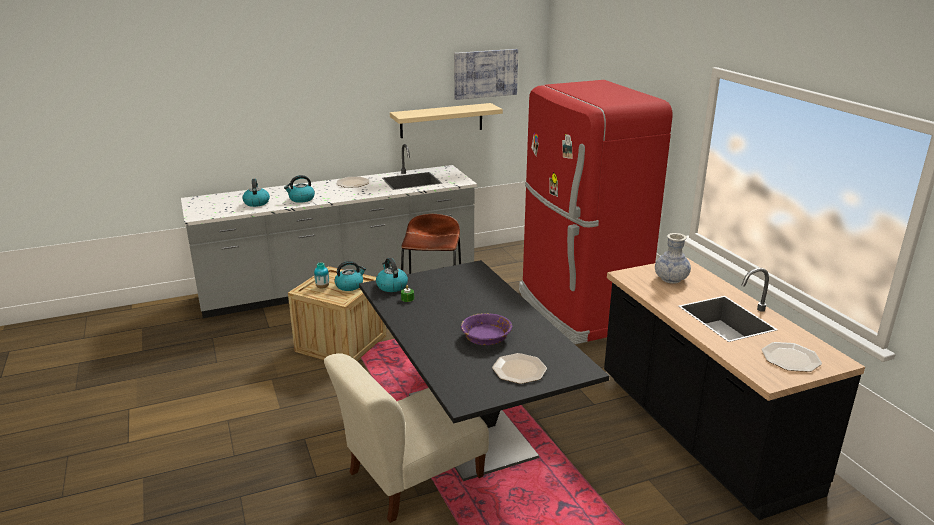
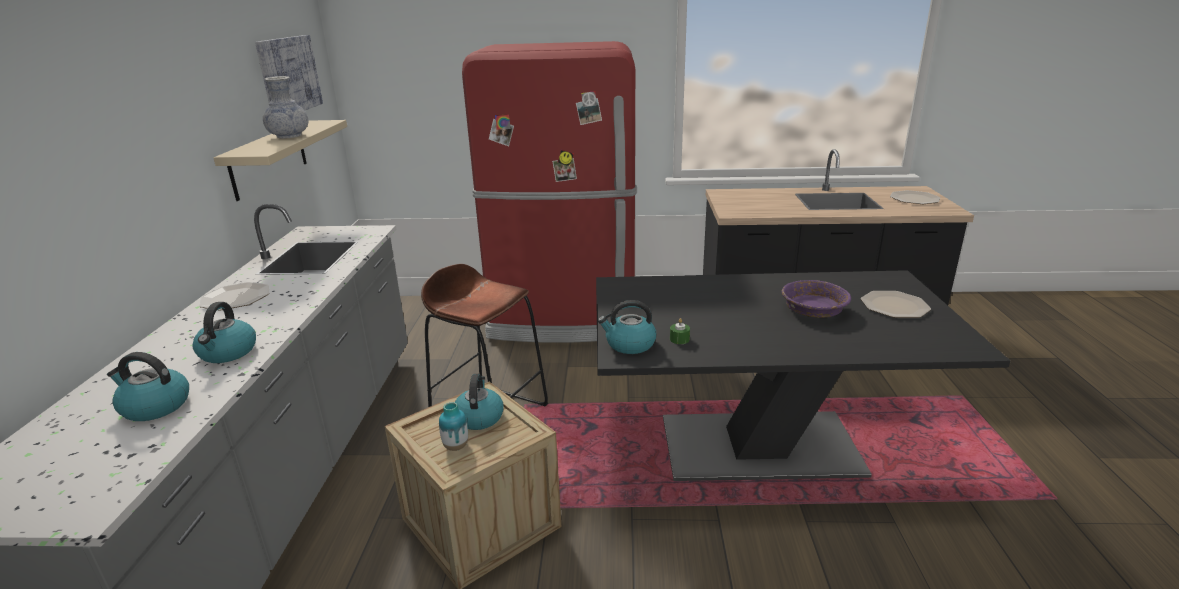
camera: 65 degrees left, 0 degrees up
(410, 477) = (857, 521): beige chair -> none
(671, 279) = (752, 201): vase -> vase (289, 136)

